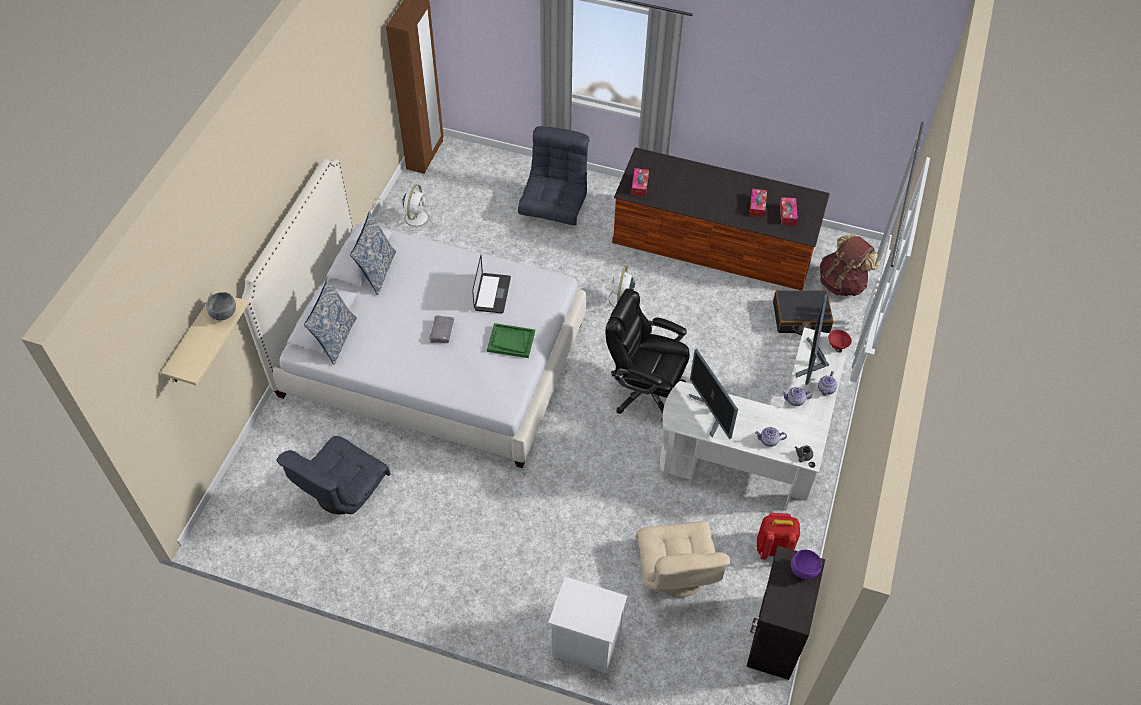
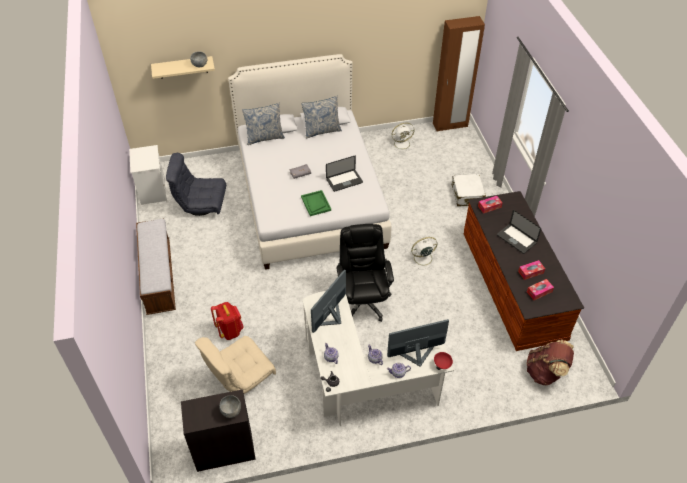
camera: 60 degrees right, 5 degrees down
(444, 601) = (159, 277): none -> bench
(555, 205) = (467, 195): grey armchair -> white suitcase
(584, 643) = (166, 351): white nightstand -> white nightstand (152, 191)
(703, 191) = (516, 239): none -> laptop
(773, 548) = (290, 422): red backpack -> red backpack (230, 330)
(800, 318) = (491, 360): black suitcase -> none
(803, 570) = (231, 411): purple bowl -> grey bowl

